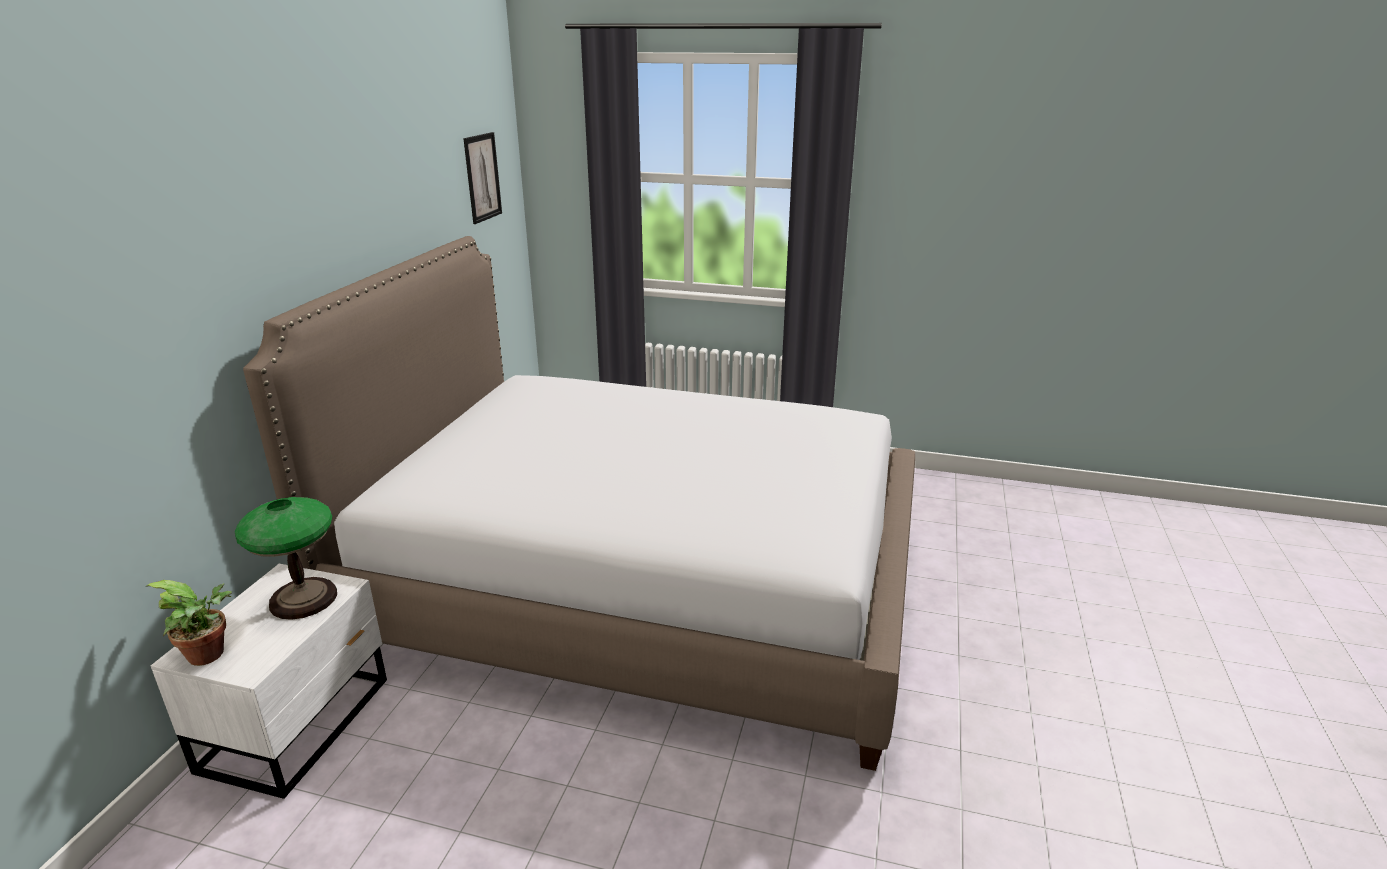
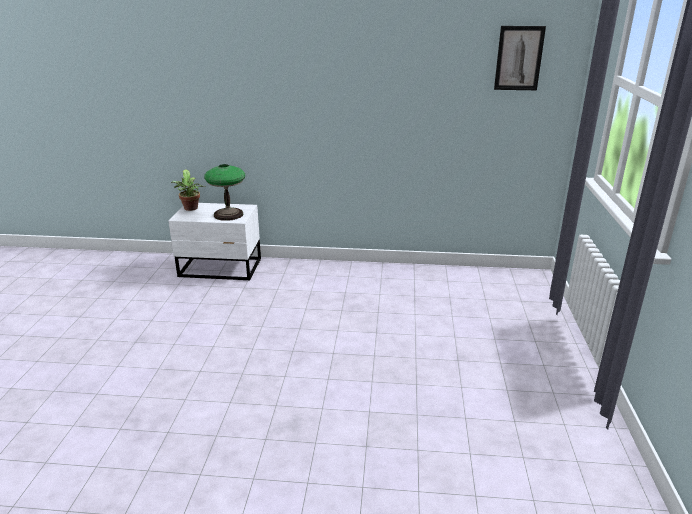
camera: 80 degrees right, 0 degrees up
(641, 585) = (350, 343): bed -> none

